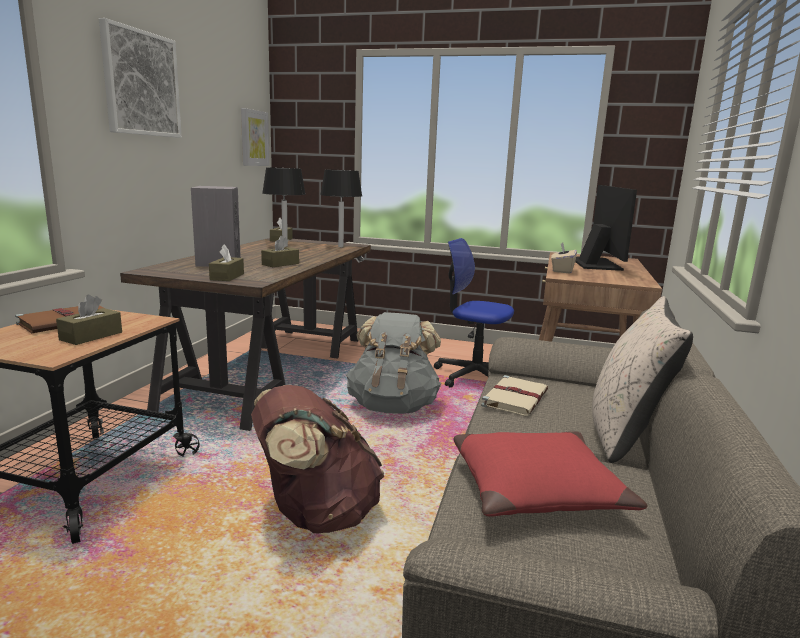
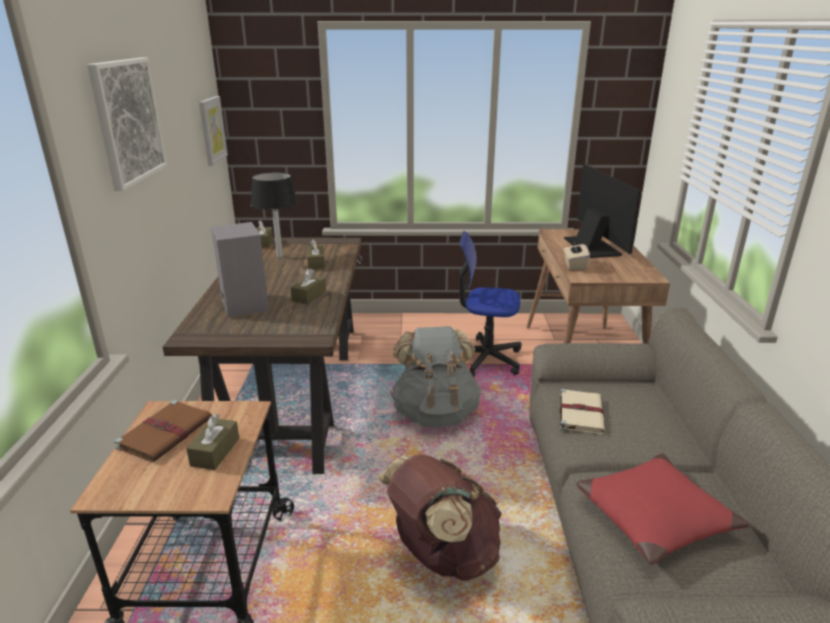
camera: 15 degrees left, 10 degrees up
(227, 277) = (280, 333): brown tissue box -> brown tissue box (316, 264)
(340, 247) = (336, 248): black table lamp -> none
(625, 433) = (681, 436): beige pillow -> none

